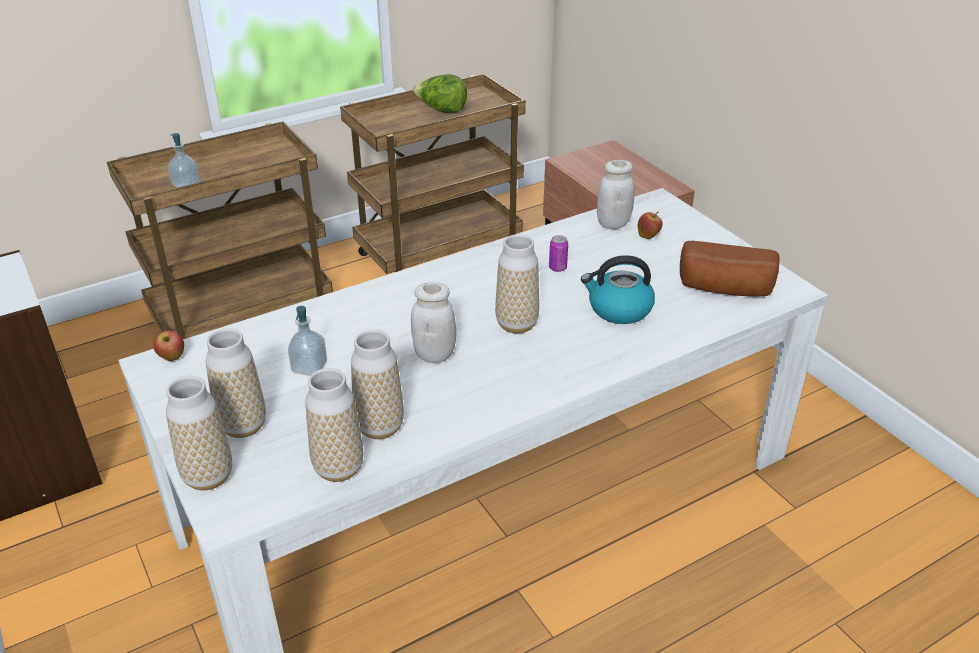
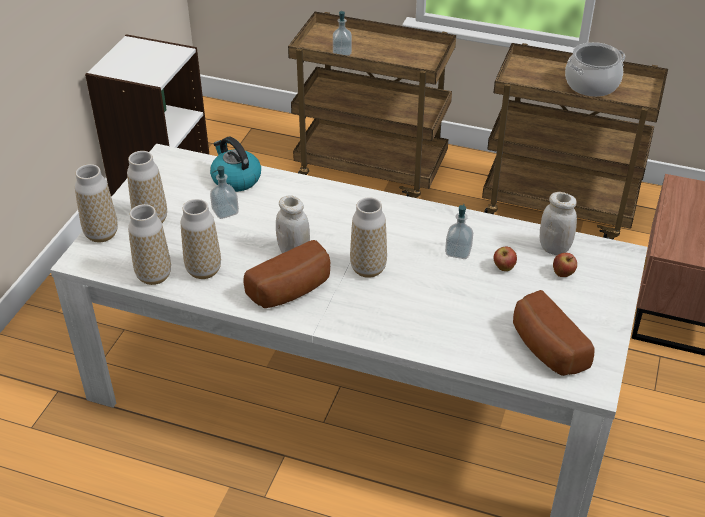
camera: 50 degrees right, 5 degrees up
(172, 358) = (177, 159): apple -> apple (503, 268)
(442, 110) = (591, 85): lettuce -> cooking pot
(489, 383) = (292, 291): none -> bread
(557, 268) = (458, 252): can -> soap dispenser
(619, 309) = (445, 306): kettle -> kettle (235, 179)

